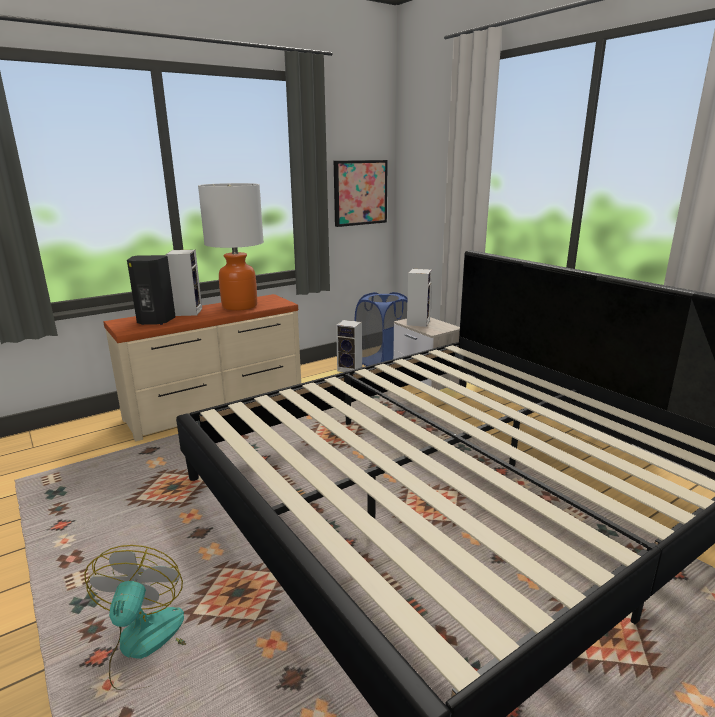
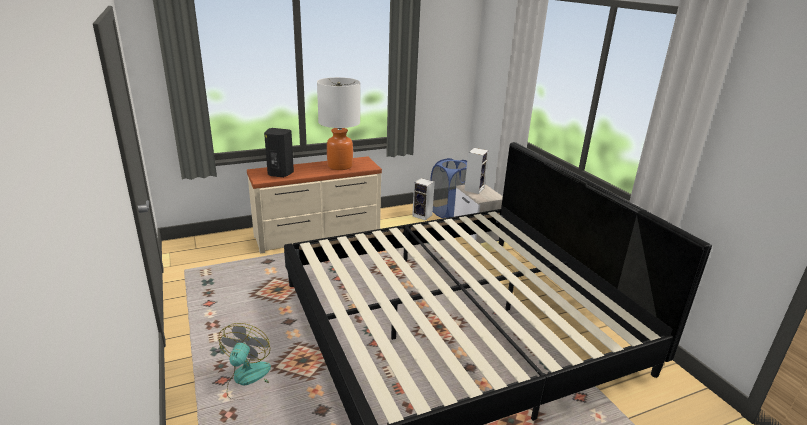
camera: 10 degrees right, 5 degrees up
(188, 312) = (303, 167): speaker -> none
(360, 192) = (445, 80): picture -> none

